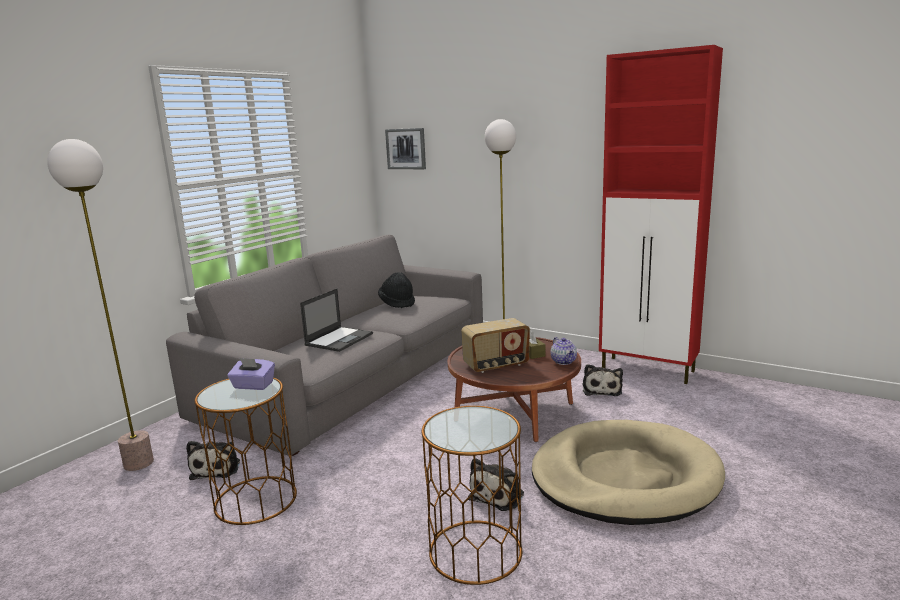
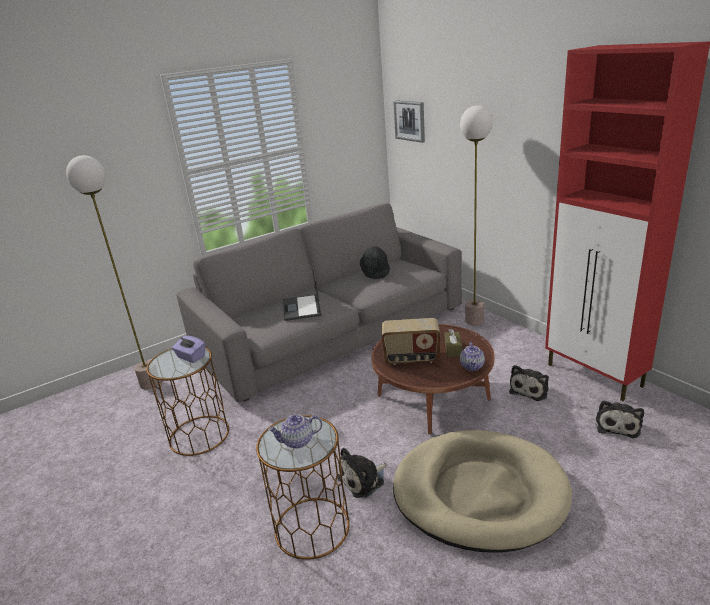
camera: 25 degrees right, 10 degrees up
(217, 468) = (191, 400): plush toy -> plush toy (617, 424)
(339, 339) = (302, 308): laptop -> laptop turned 120 degrees clockwise
(472, 428) = (297, 441): none -> teapot

